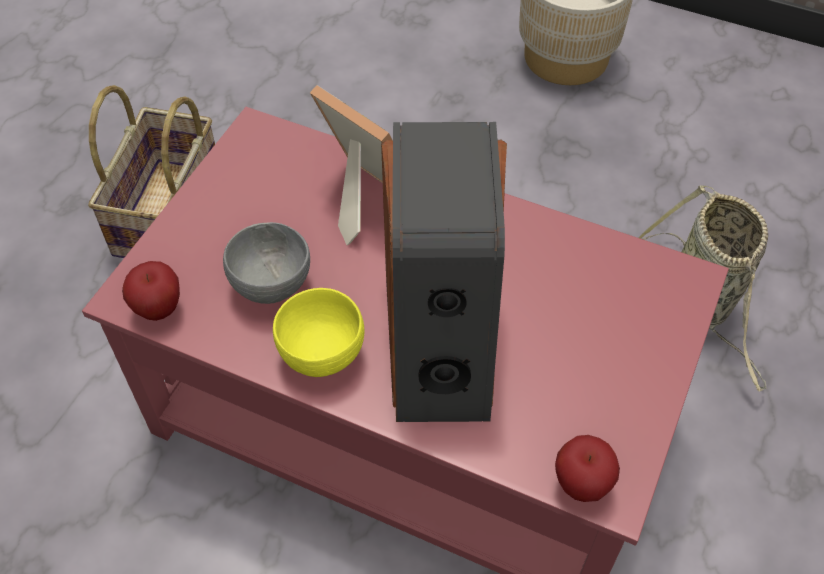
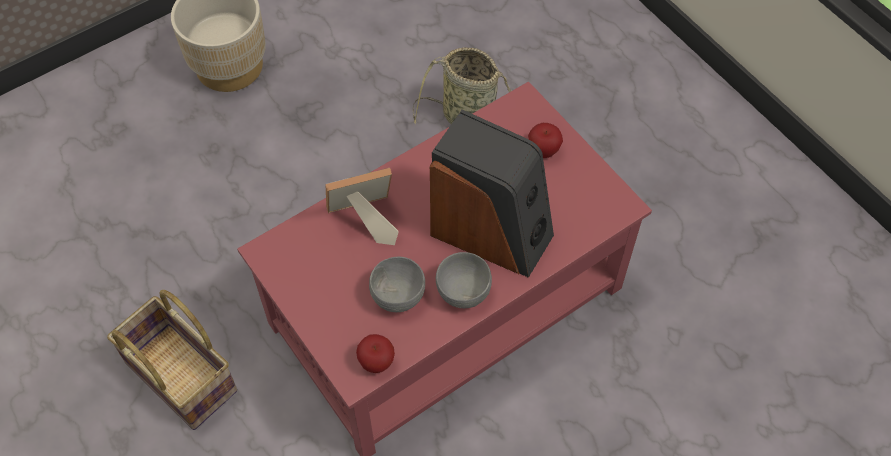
camera: 60 degrees left, 5 degrees up
(323, 354) = (463, 291): yellow bowl -> grey bowl
(581, 484) = (611, 216): apple -> apple (543, 151)

